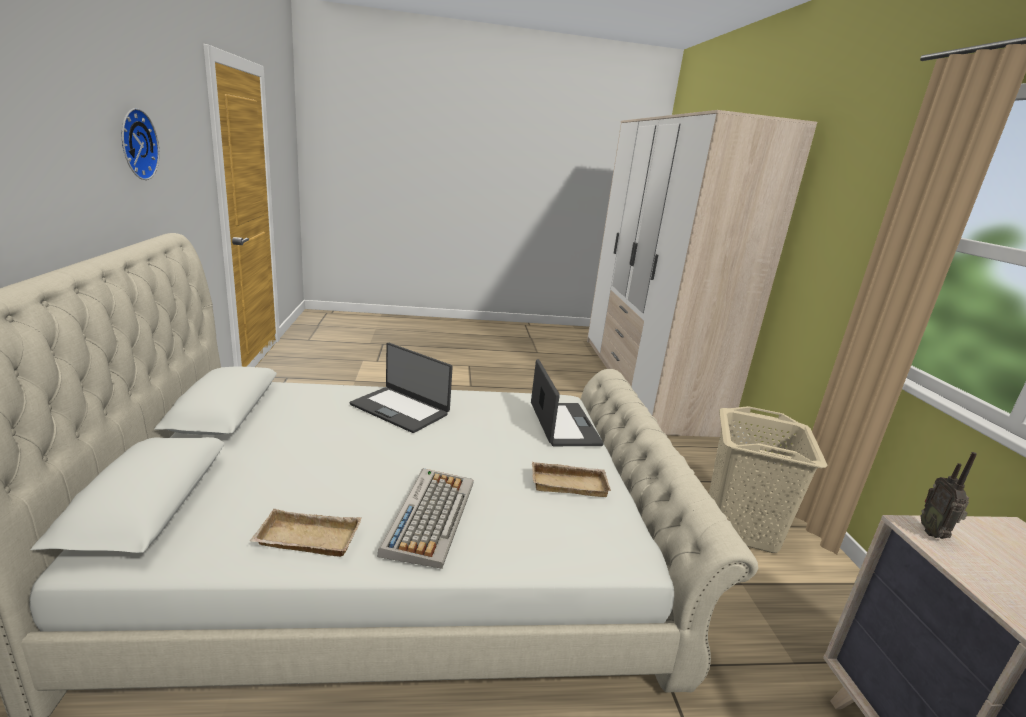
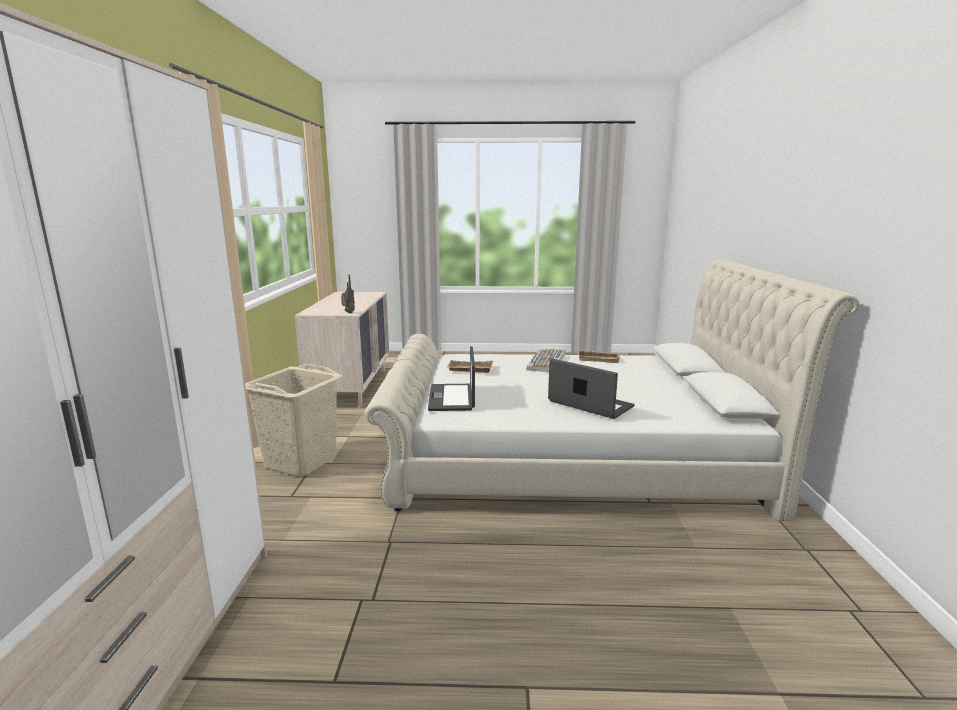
camera: 170 degrees left, 5 degrees down
(135, 144) = (884, 209): wall clock -> none

